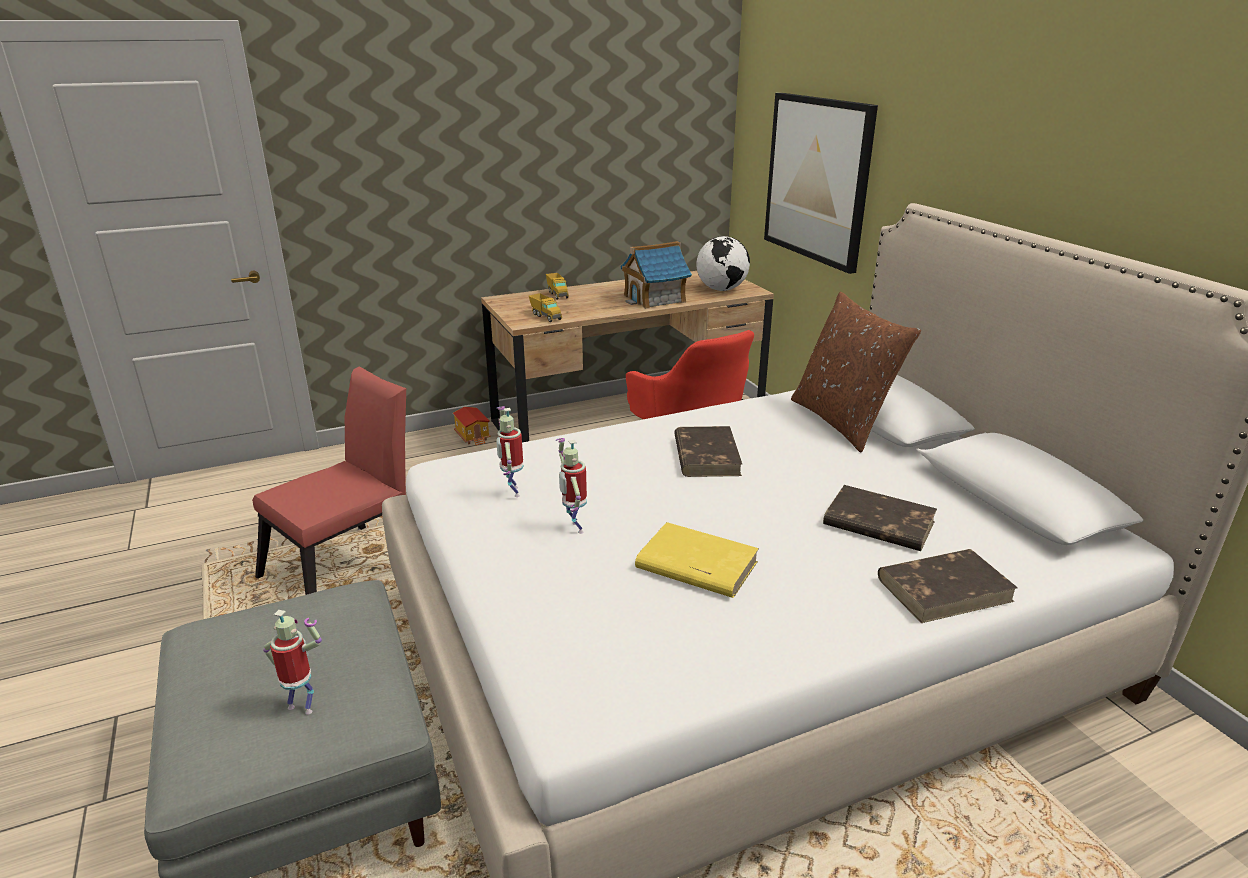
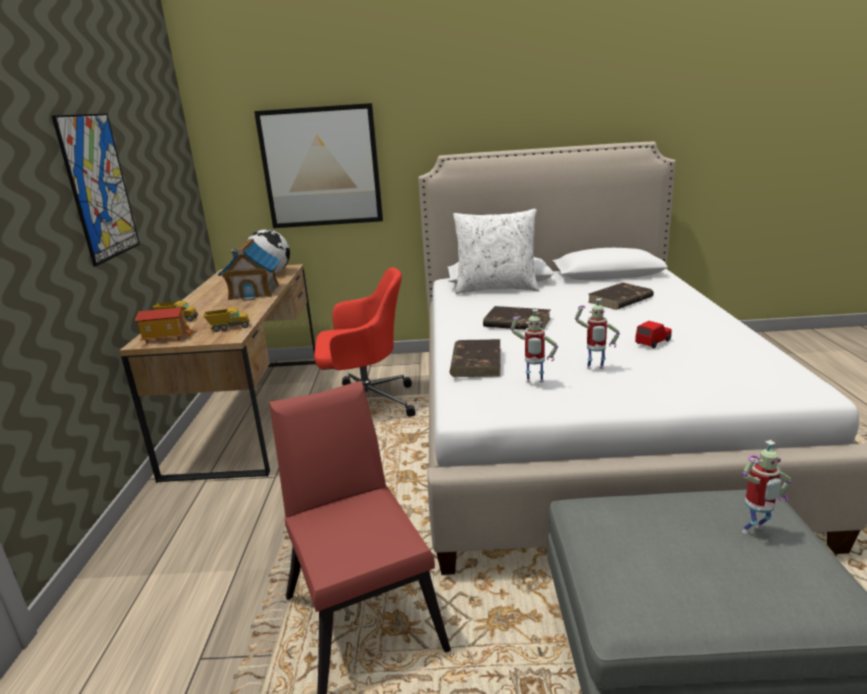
camera: 65 degrees left, 5 degrees down
(303, 706) = (755, 532): toy robot -> toy robot turned 150 degrees counterclockwise
(473, 436) = (175, 498): toy house -> toy house (167, 337)
(522, 154) = (99, 187): none -> picture
(695, 565) = (653, 342): yellow book -> red toy car
(842, 422) = (496, 288): brown pillow -> white pillow
(945, 589) = (686, 298): brown book -> brown book (476, 362)

